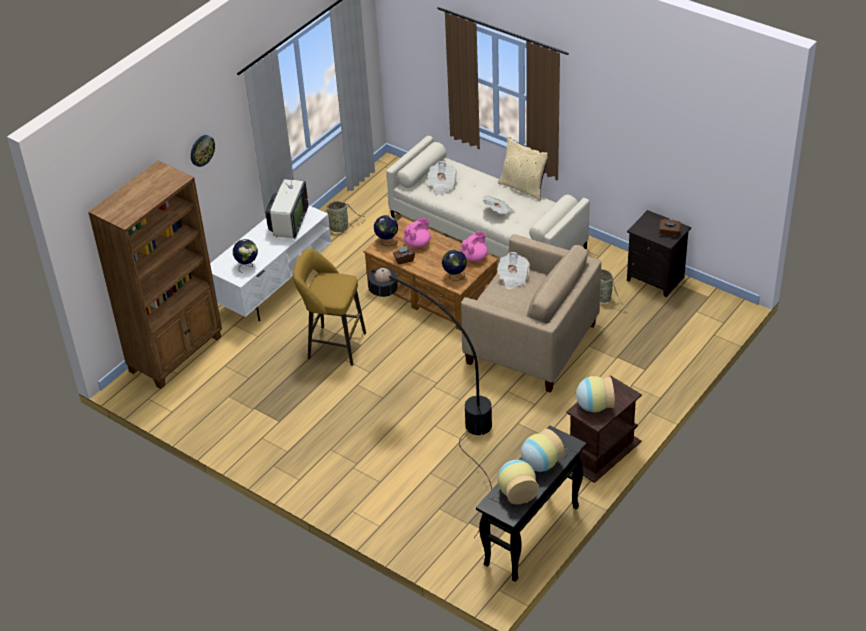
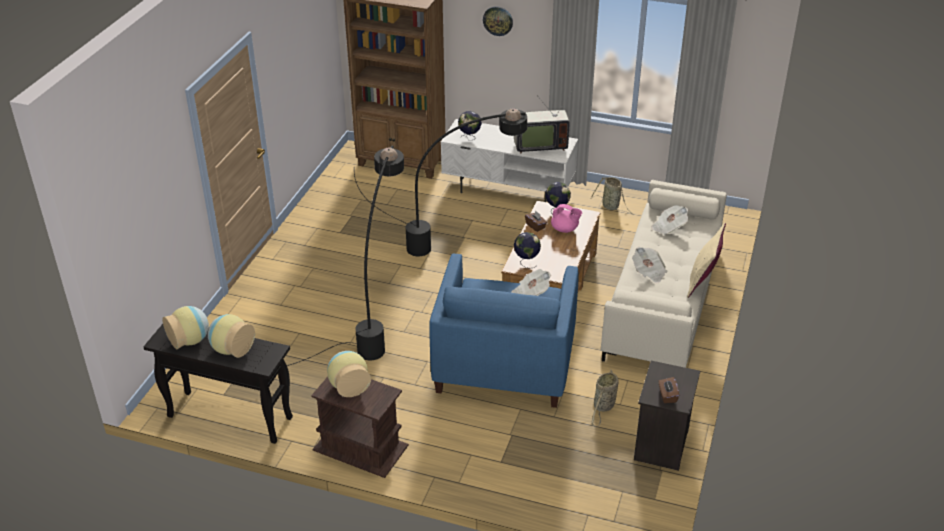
camera: 70 degrees right, 5 degrees down
(333, 345) = (447, 239): yellow stool -> black floor lamp
(474, 257) = (563, 269): pink teapot -> none
(530, 344) = (504, 364): beige armchair -> blue armchair

